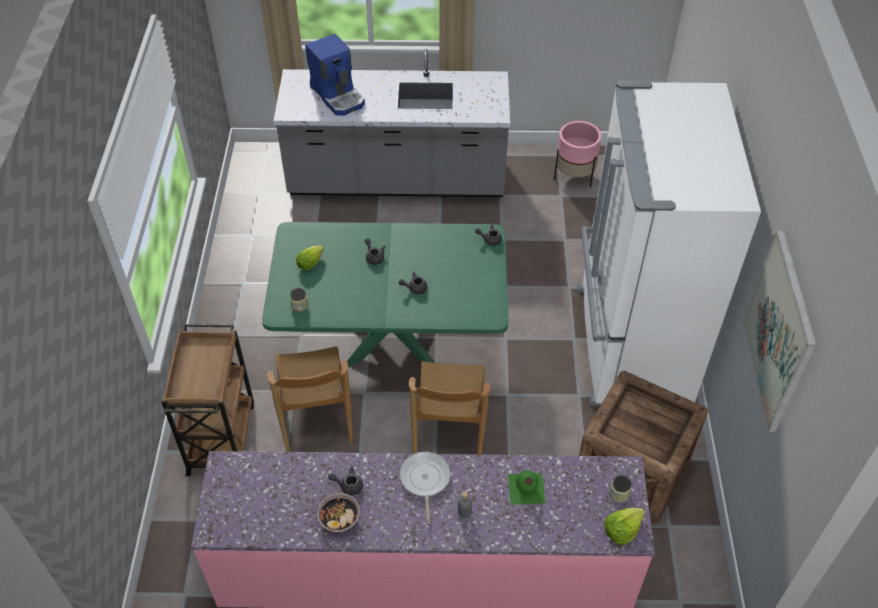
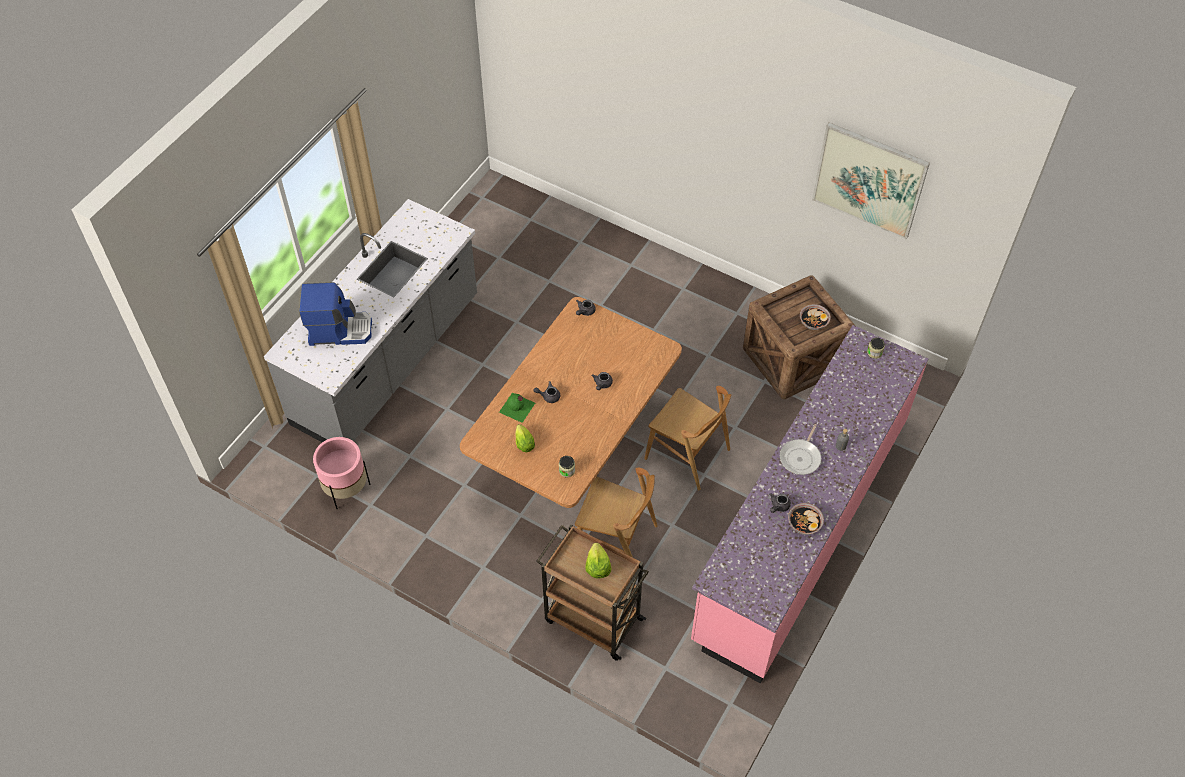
camera: 60 degrees left, 5 degrees up
(392, 343) = (575, 452): green dining table -> brown dining table
(425, 480) = (801, 457): frying pan -> frying pan turned 90 degrees counterclockwise
(526, 489) = (842, 401): green bottle -> green bottle (517, 408)
(574, 176) = (483, 236): pink planter -> pink planter (346, 489)
(622, 530) = (902, 366): lettuce -> lettuce (597, 567)
(630, 345) = (683, 299): white fridge -> none
(646, 438) = (813, 322): none -> bowl

